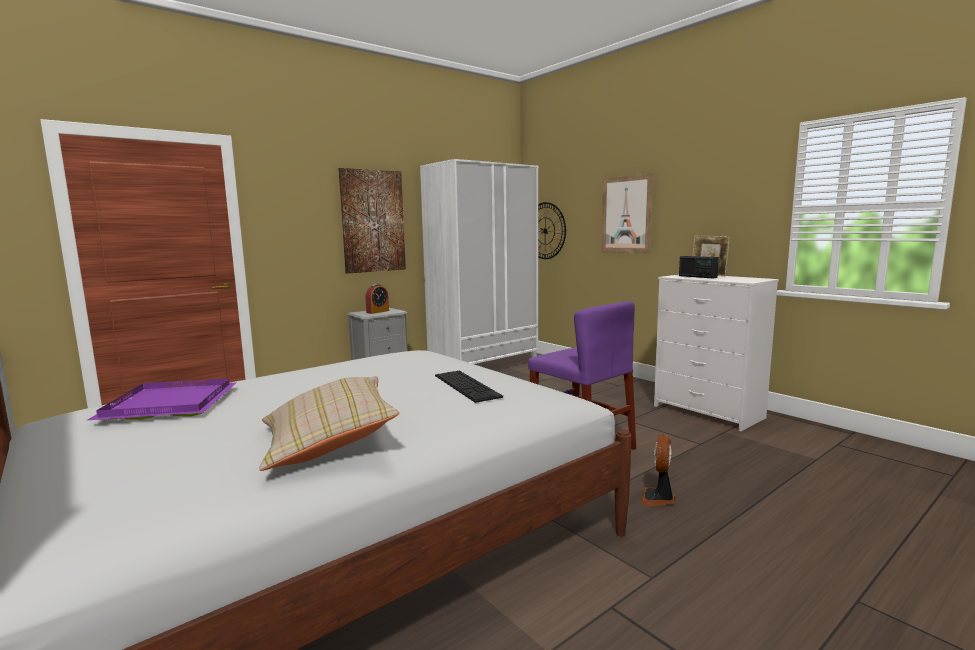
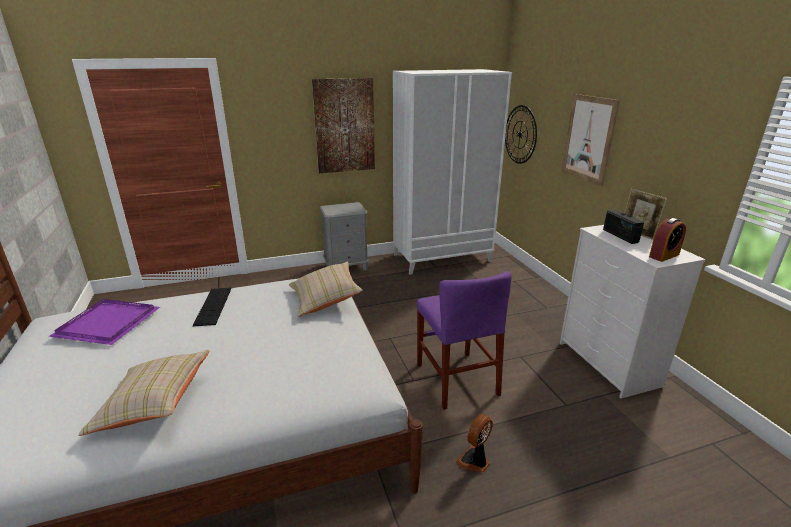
camera: 20 degrees right, 15 degrees up
(377, 311) = (343, 208): alarm clock -> alarm clock (664, 255)
(441, 359) = (325, 300): none -> beige pillow
(466, 386) = (305, 349): keyboard -> keyboard (213, 306)

